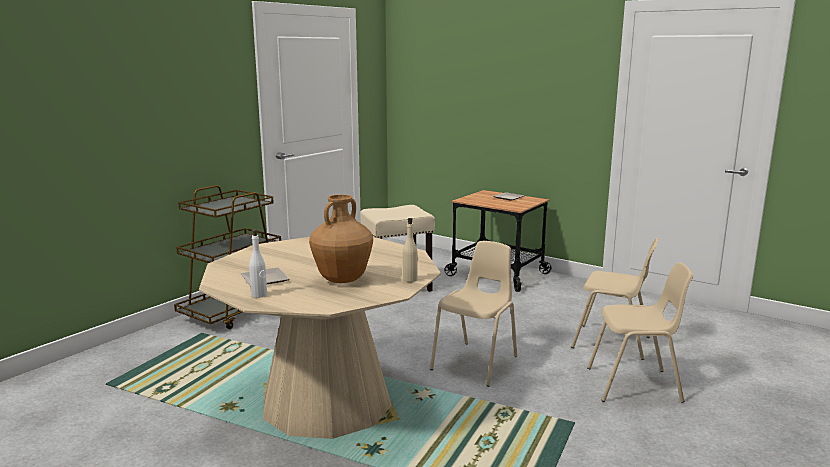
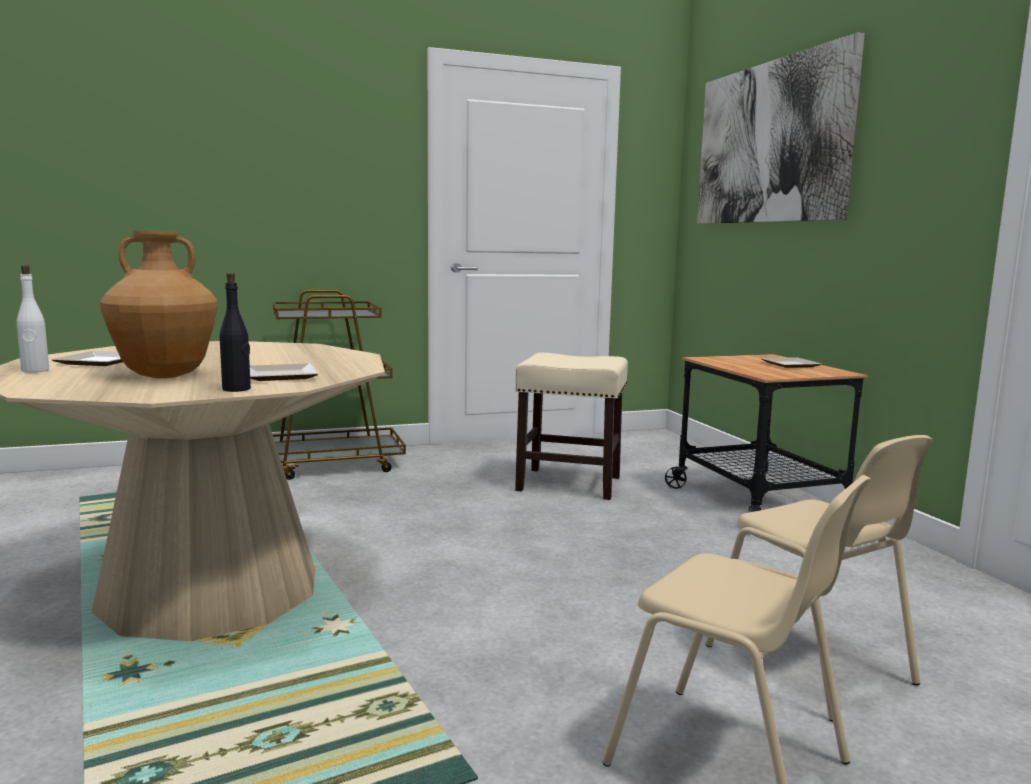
camera: 35 degrees right, 5 degrees down
(397, 266) = (283, 376): none -> plate
(410, 279) = (236, 389): beige bottle -> black bottle
(465, 67) = (770, 143): none -> picture
(476, 363) = (495, 612): beige chair -> none

